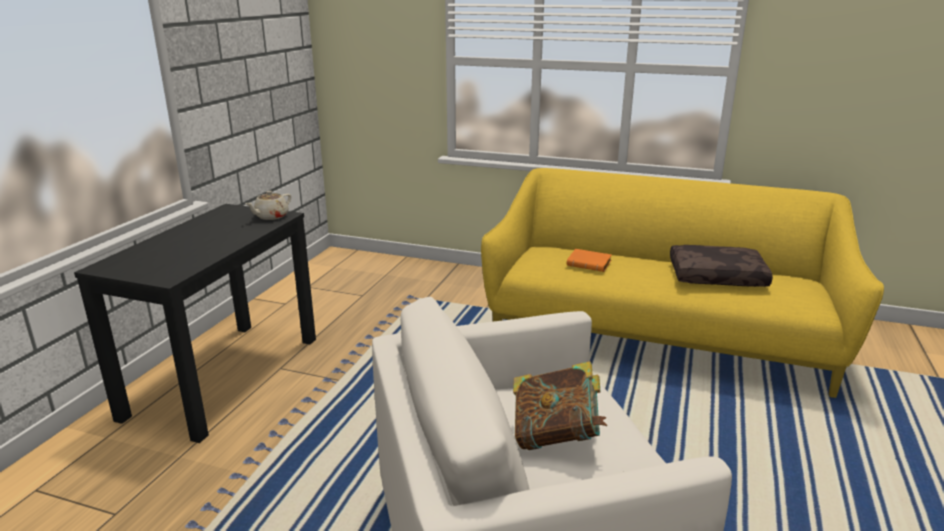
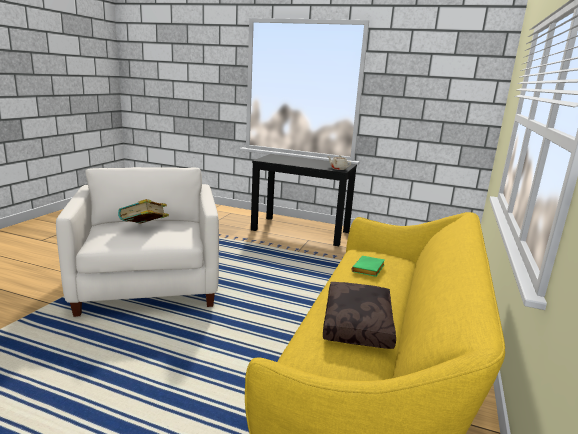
camera: 90 degrees right, 5 degrees down
(590, 264) = (369, 270): orange book -> green book

